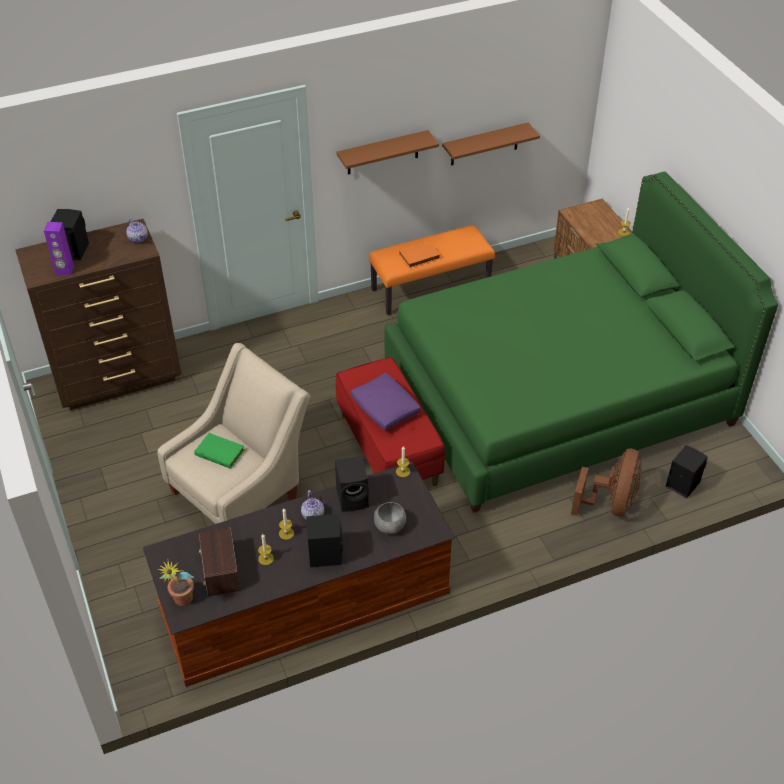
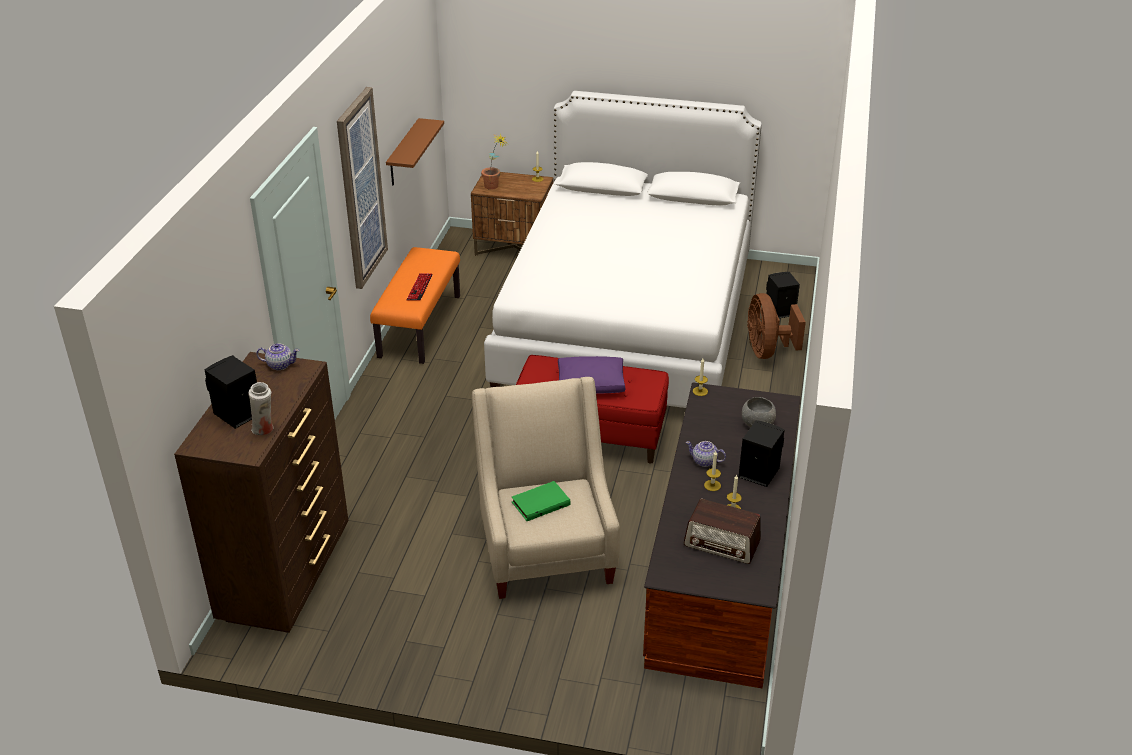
camera: 55 degrees left, 10 degrees down
(64, 270) = (264, 430): purple speaker -> white vase
(181, 603) = (743, 585): potted plant -> potted plant (494, 187)
(353, 498) = (706, 430): black speaker -> none
(382, 153) = (361, 189): brown shelf -> picture
(420, 257) = (419, 288): orange book -> keyboard
(558, 395) = (627, 322): green bed -> white bed
(610, 503) = (767, 351): brown fan -> brown fan turned 150 degrees counterclockwise

